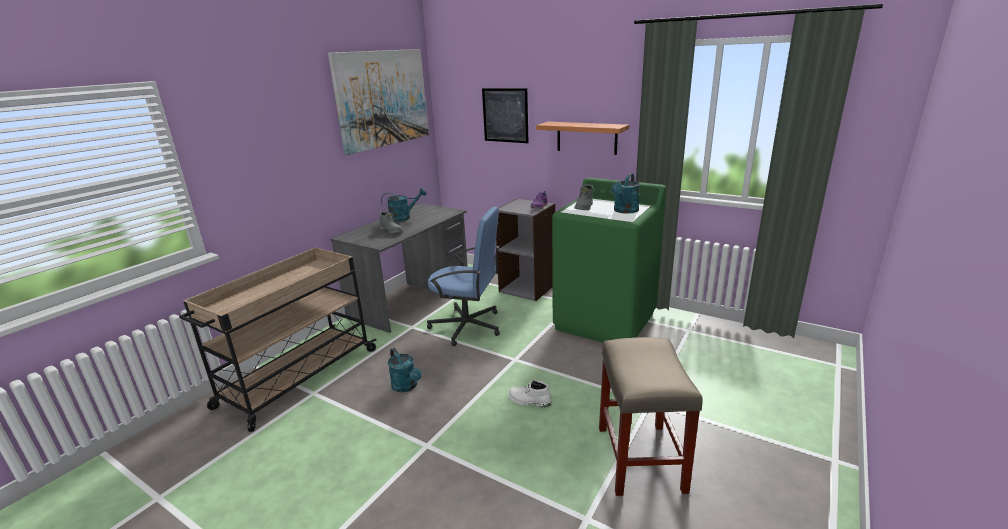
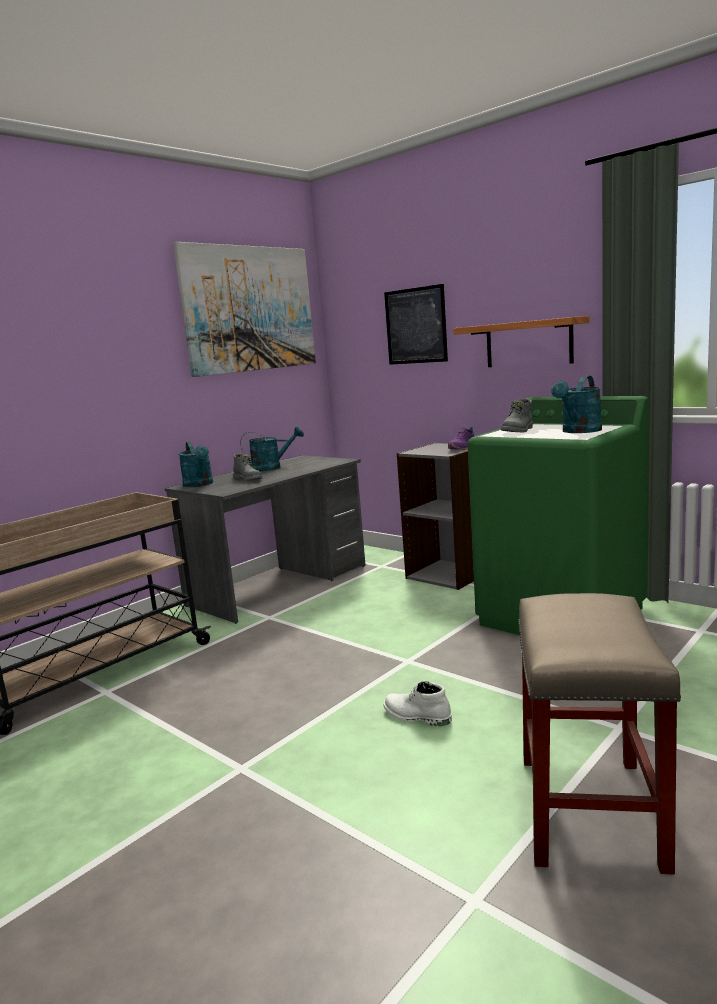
camera: 10 degrees right, 10 degrees down
(407, 387) = (237, 689): turquoise watering can -> turquoise watering can (199, 484)
(467, 326) = (348, 618): blue office chair -> none

